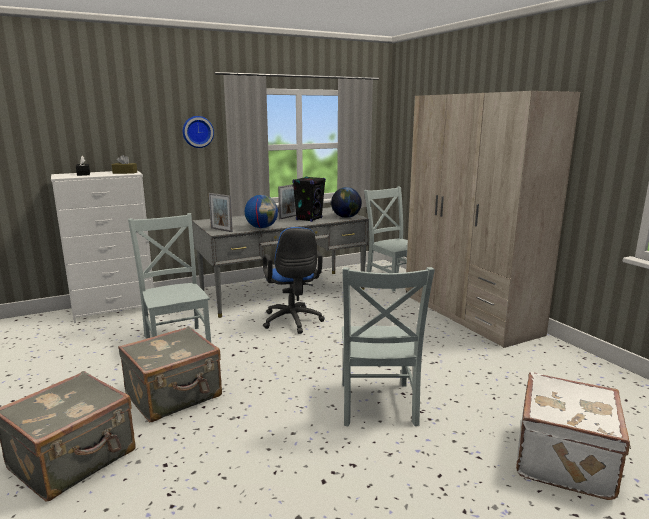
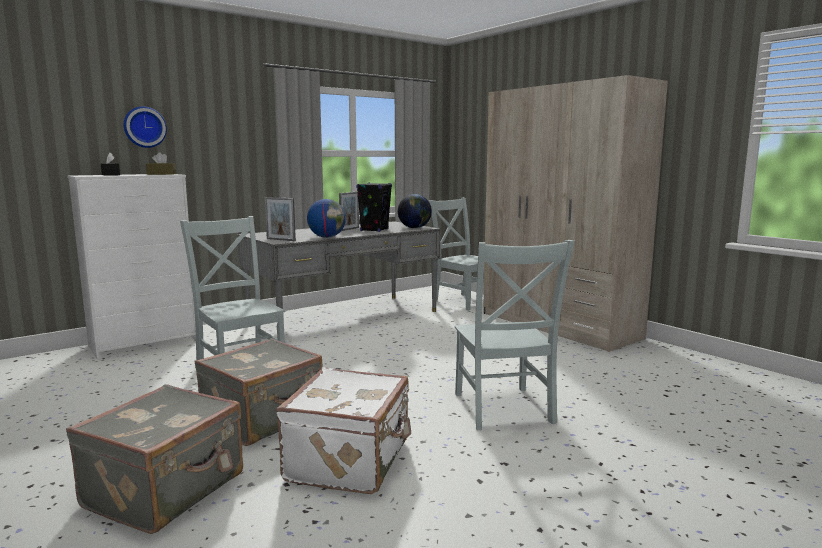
camera: 10 degrees left, 5 degrees down
(197, 132) = (242, 131): wall clock -> wall clock (144, 127)
(293, 322) = (370, 343): blue office chair -> none
(566, 460) = (719, 439): white suitcase -> white suitcase (351, 461)

